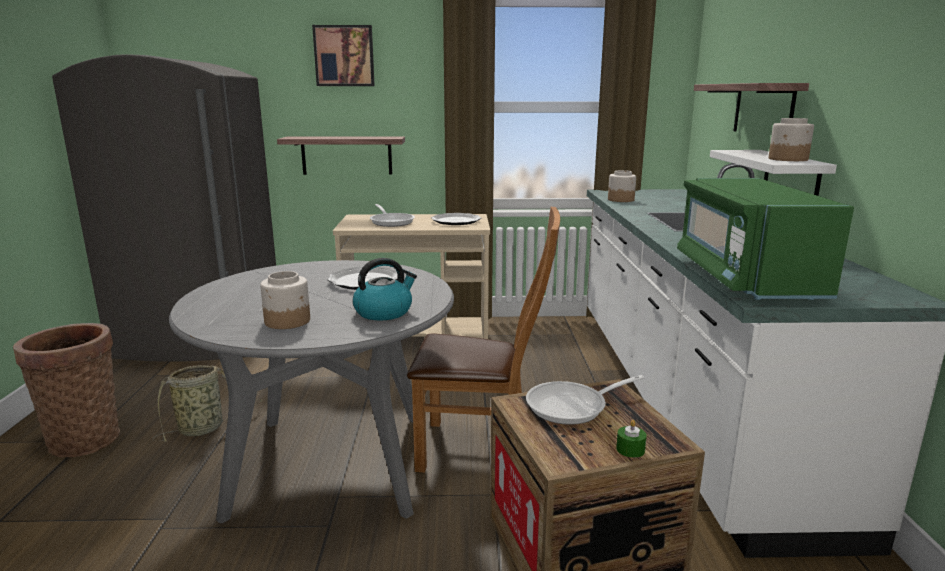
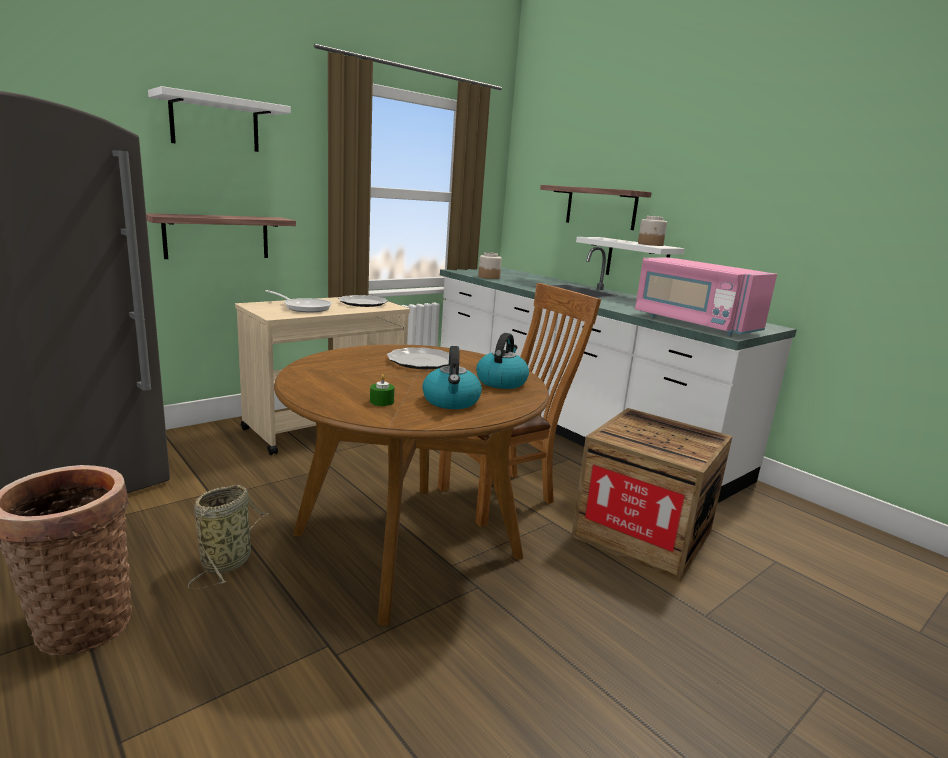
camera: 40 degrees left, 0 degrees up
(288, 321) = (451, 401): jar -> kettle
(331, 463) = (407, 544): grey dining table -> brown dining table
(344, 56) = (215, 123): picture -> white shelf
(573, 407) = (637, 429): frying pan -> none
(630, 449) = (705, 444): green candle -> green candle (382, 401)
(745, 277) = (693, 324): green microwave -> pink microwave

